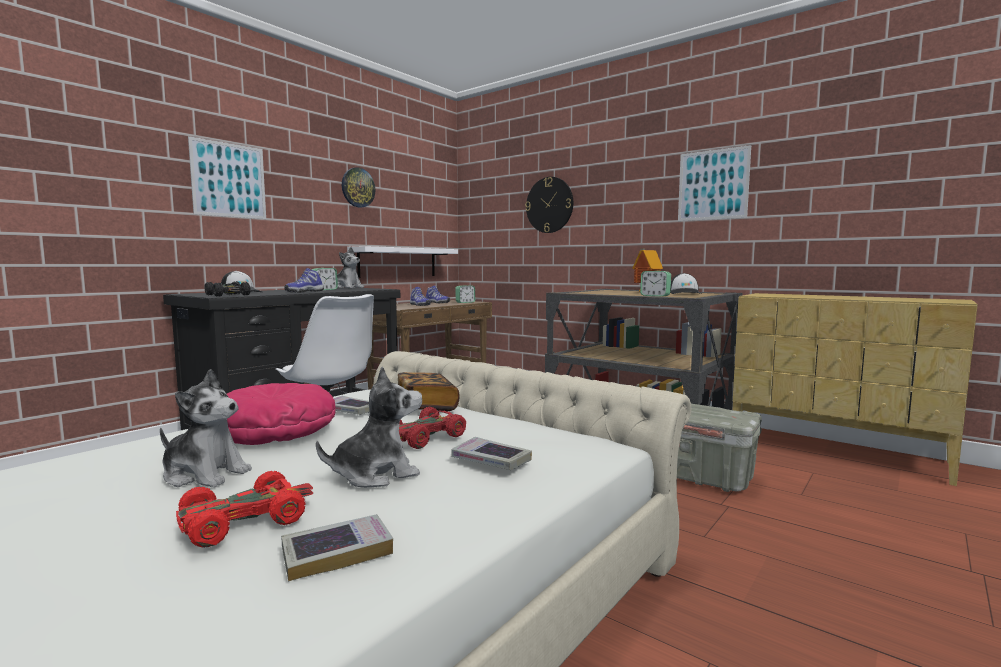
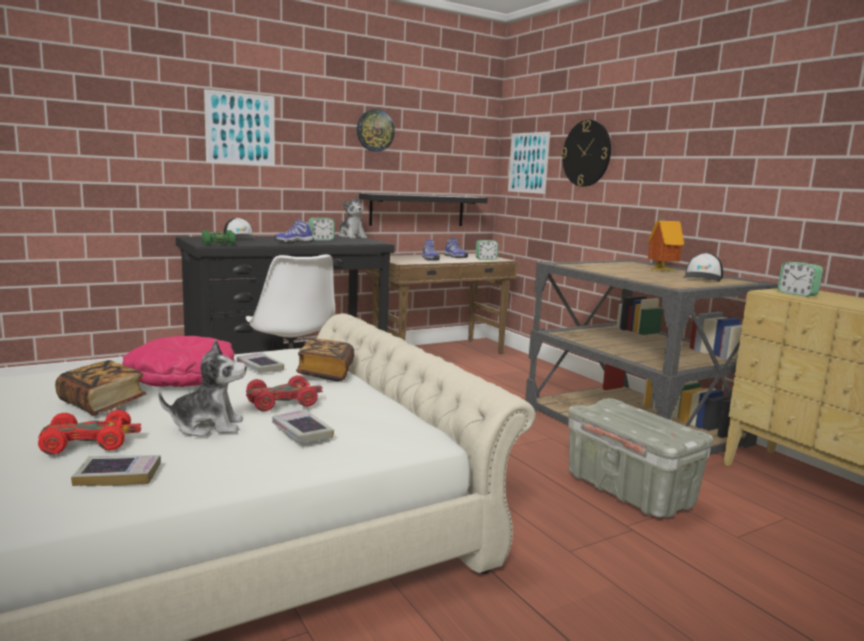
camera: 20 degrees right, 5 degrees up
(205, 474) = (102, 404): plush toy -> book
(228, 295) = (219, 243): black toy car -> green toy car
(398, 262) = (417, 210): white shelf -> black shelf
(655, 296) = (641, 280): alarm clock -> alarm clock (797, 294)
(713, 185) = (763, 143): picture -> picture (528, 162)

